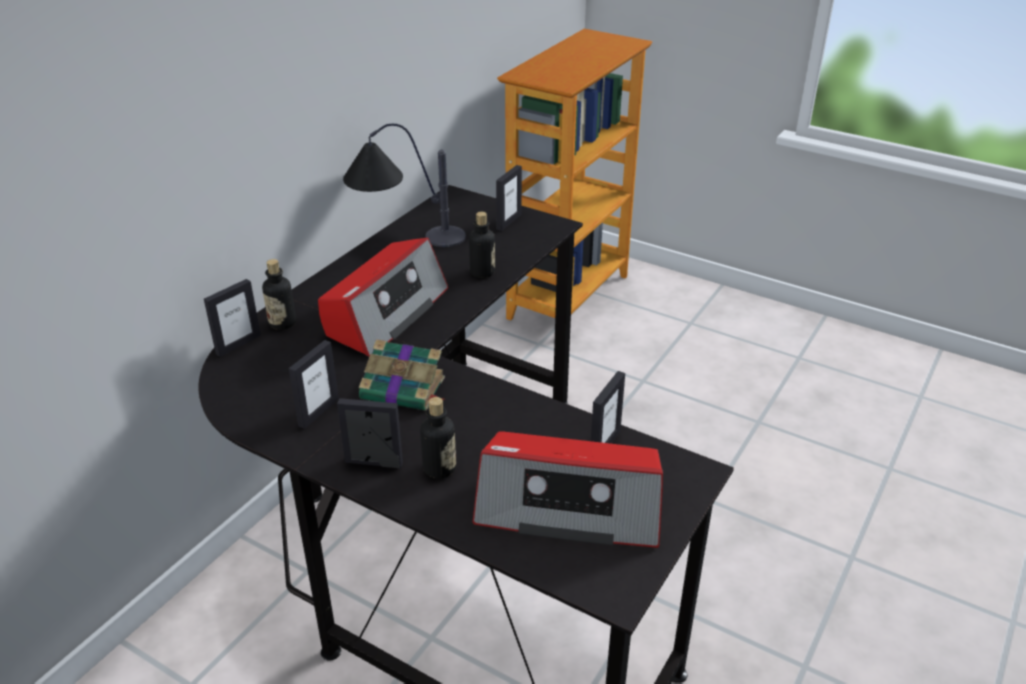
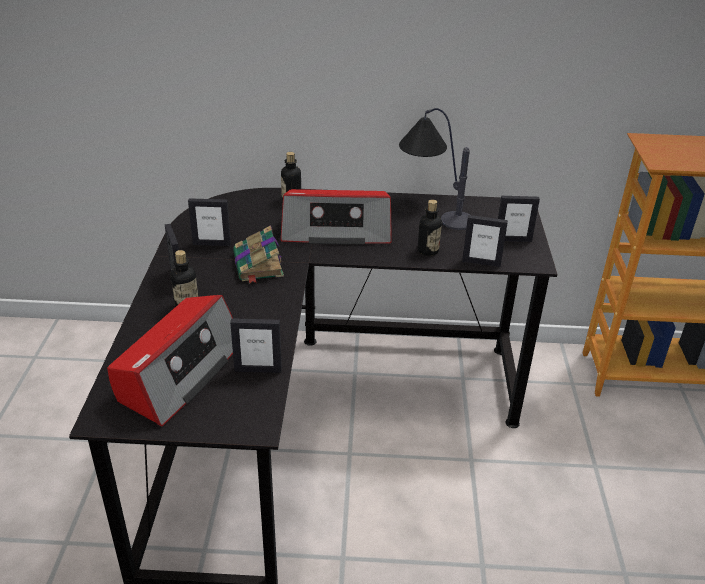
camera: 60 degrees right, 0 degrees up
(238, 344) = (257, 194): picture frame -> picture frame (481, 262)
(570, 507) = (179, 372): radio -> radio turned 135 degrees counterclockwise

